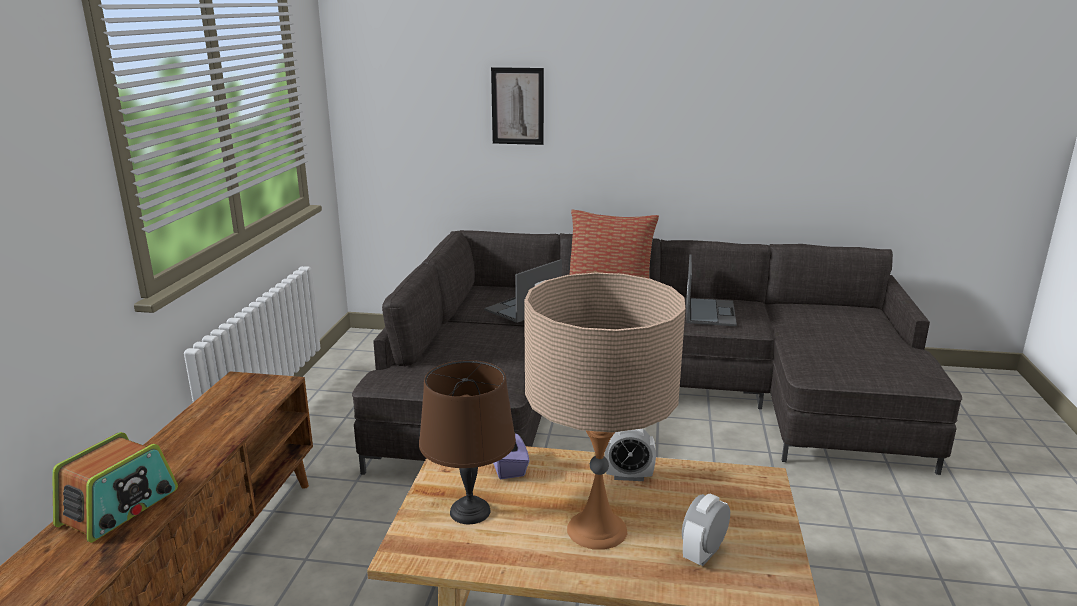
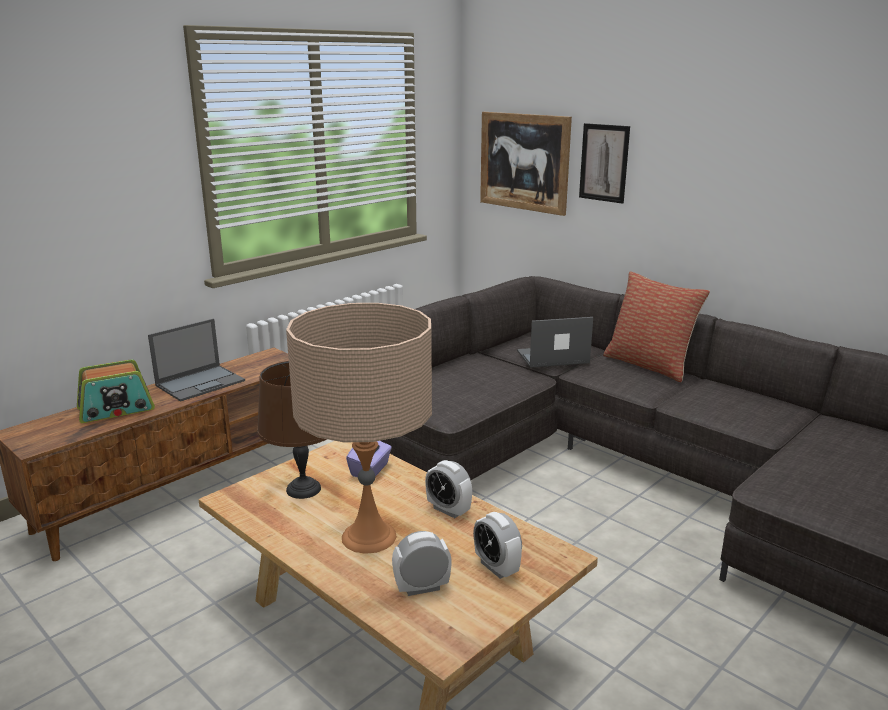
camera: 35 degrees right, 0 degrees up
(419, 112) = (524, 162): none -> picture
(709, 312) = (733, 404): laptop -> laptop (201, 383)
(732, 508) = (496, 567): none -> alarm clock

